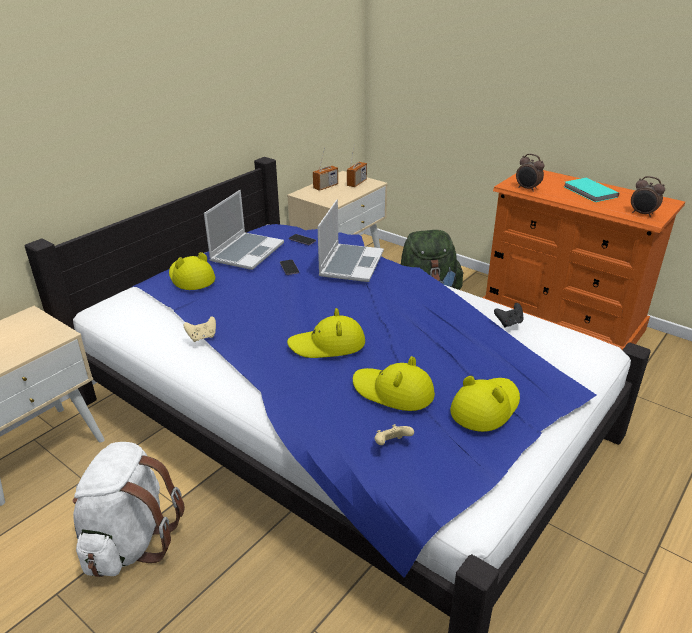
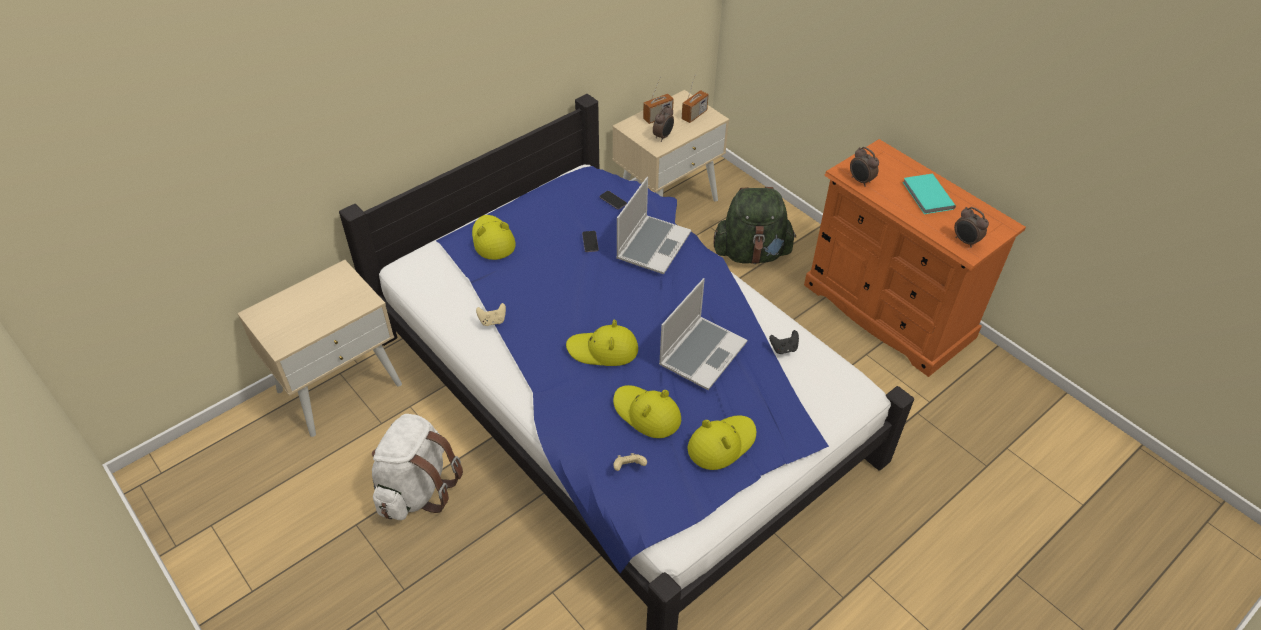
camera: 10 degrees right, 15 degrees up
(247, 252) = (553, 211): laptop -> laptop (702, 353)
(334, 197) = (663, 136): none -> alarm clock

